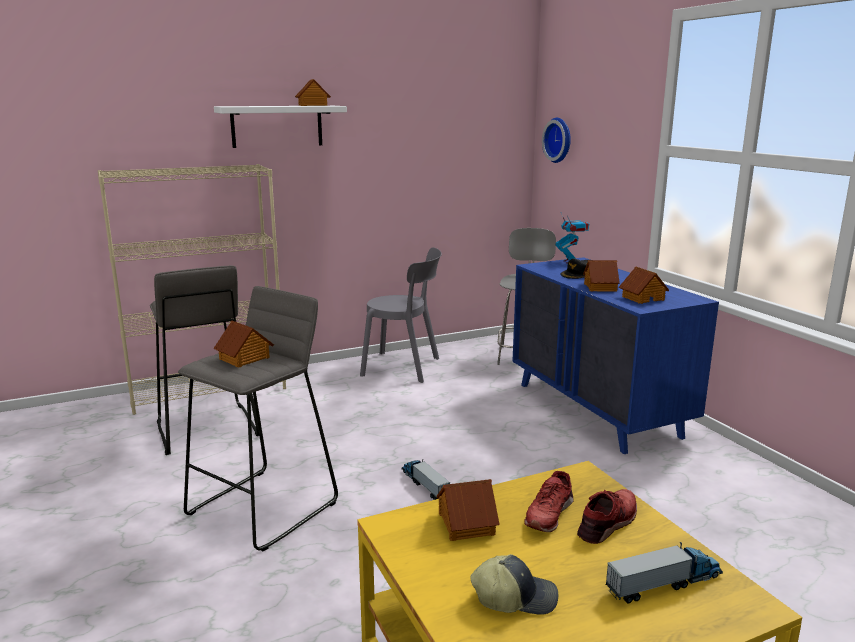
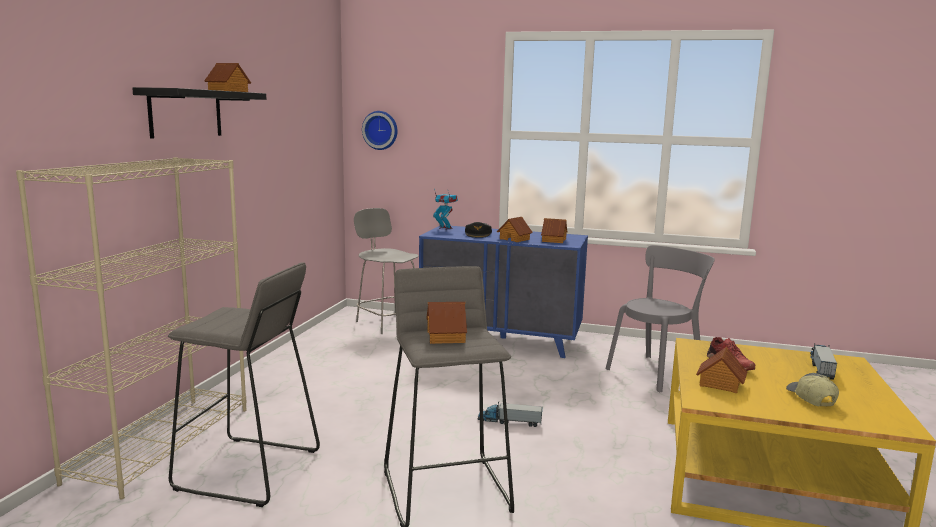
camera: 50 degrees left, 5 degrees down
(277, 126) = (186, 113): white shelf -> black shelf
(405, 367) = (316, 358): grey chair -> grey chair (656, 372)
(515, 597) = (810, 398): cap -> cap turned 45 degrees counterclockwise
(608, 523) = (752, 357): red shoe -> none

